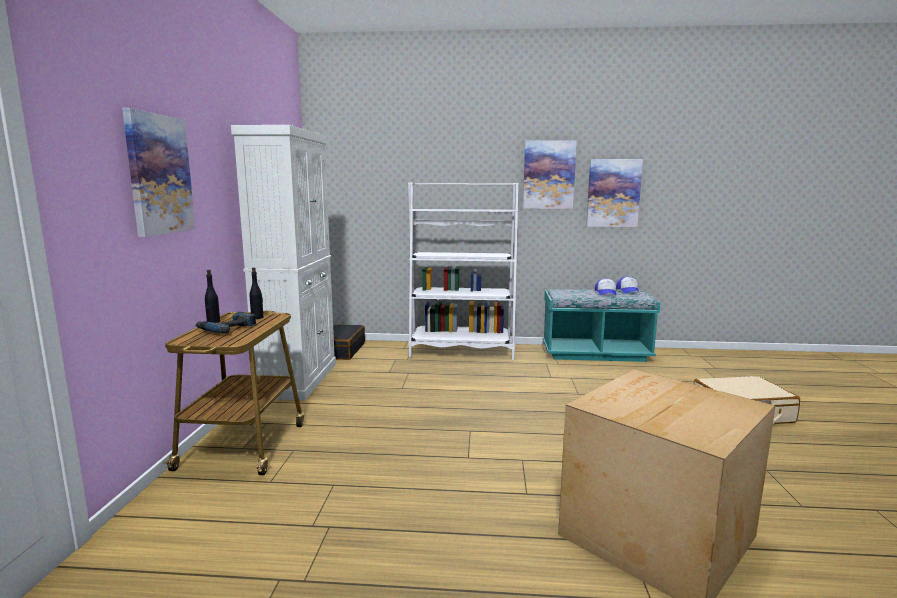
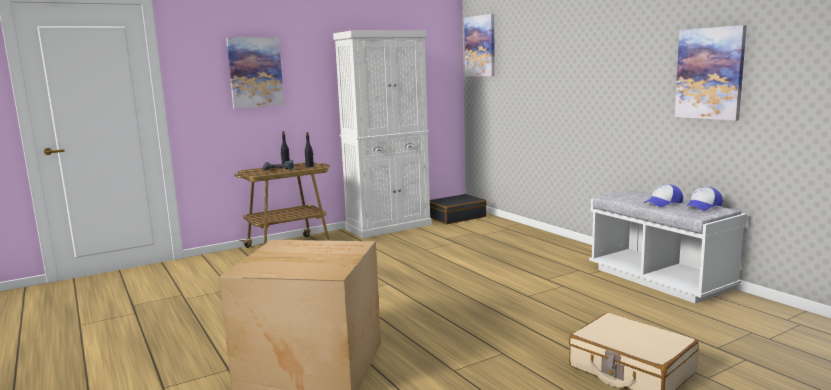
camera: 55 degrees right, 0 degrees up
(461, 351) = (538, 240): white bookcase -> none
(548, 175) = (638, 52): picture -> picture (480, 46)
(595, 354) = (660, 279): turquoise bench -> white bench

